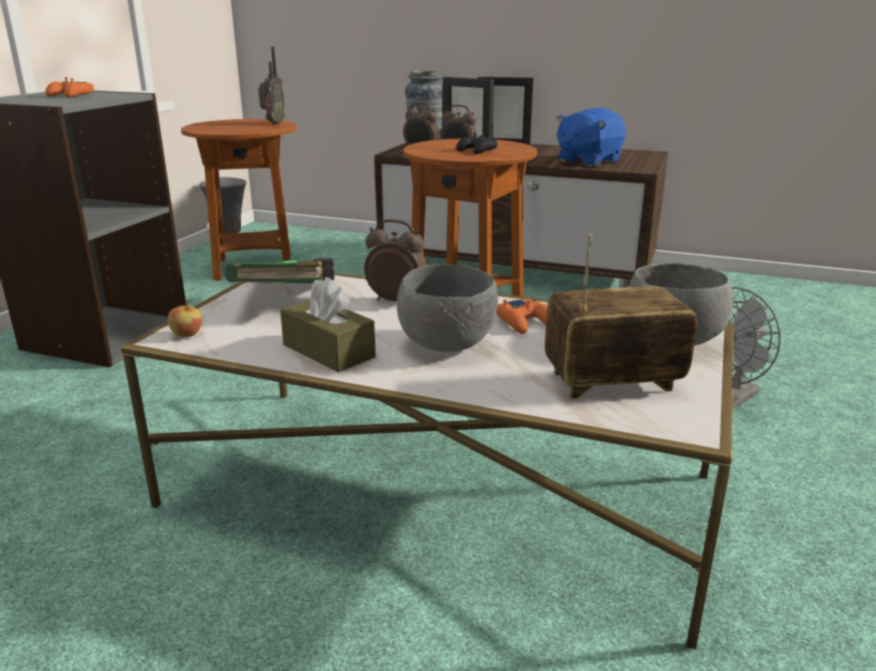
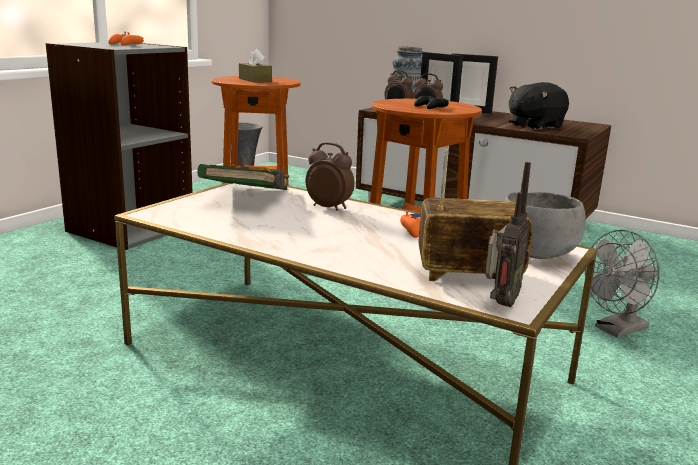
camera: 10 degrees right, 5 degrees down
(187, 335) = (163, 213): apple -> none
(272, 123) = (282, 80): radio -> radio (499, 303)
(328, 351) = (260, 233): brown tissue box -> brown tissue box (255, 80)
(449, 345) = (353, 238): grey bowl -> none
(587, 161) = (534, 126): blue plush toy -> black plush toy

